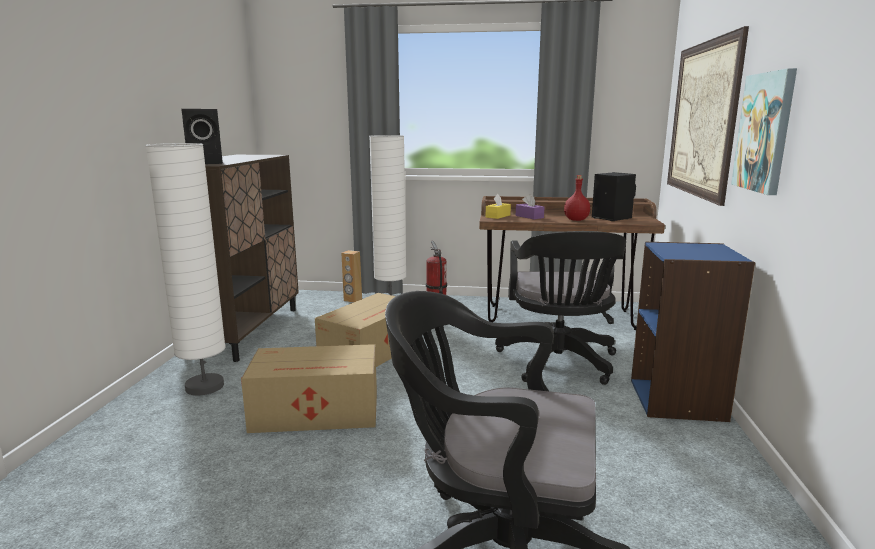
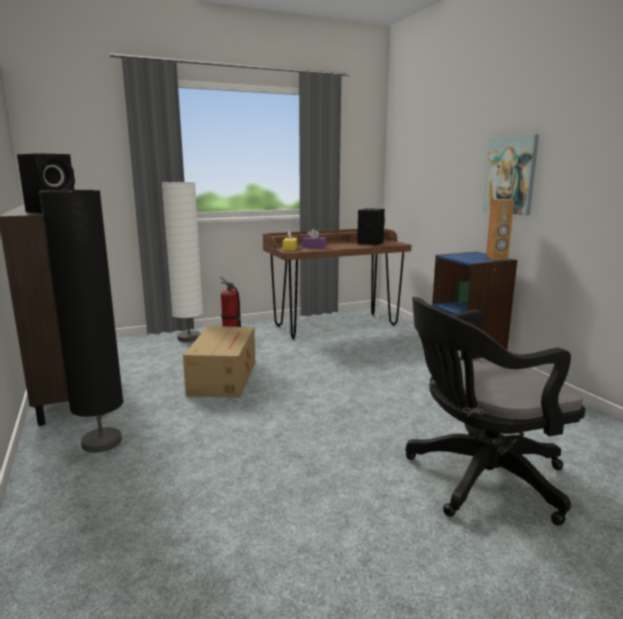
camera: 30 degrees left, 0 degrees up
(205, 387) = (102, 442): white floor lamp -> black floor lamp
(318, 412) = (241, 432): cardboard box -> none
(352, 300) = (149, 341): brown speaker -> brown speaker (496, 258)
(559, 364) = (373, 357): black office chair -> none
(576, 220) = (351, 246): red bottle -> none
(702, 119) = (434, 167): picture -> none

